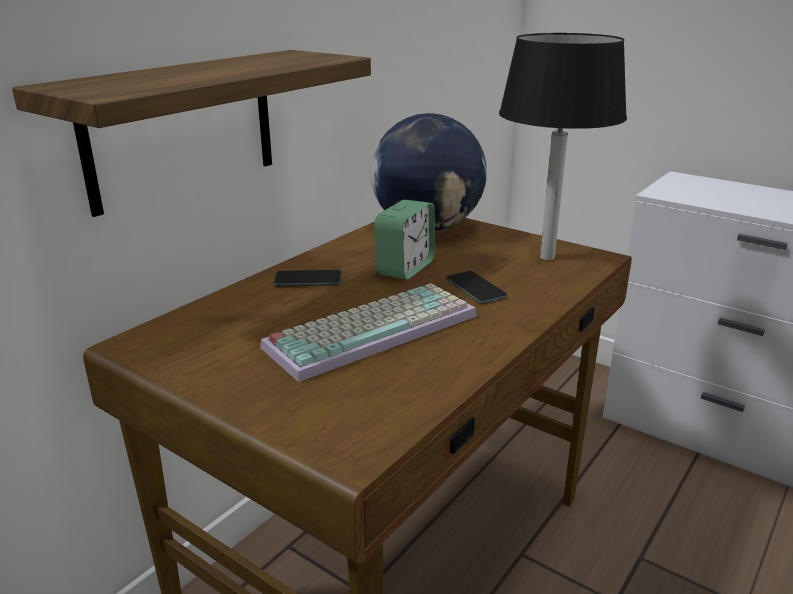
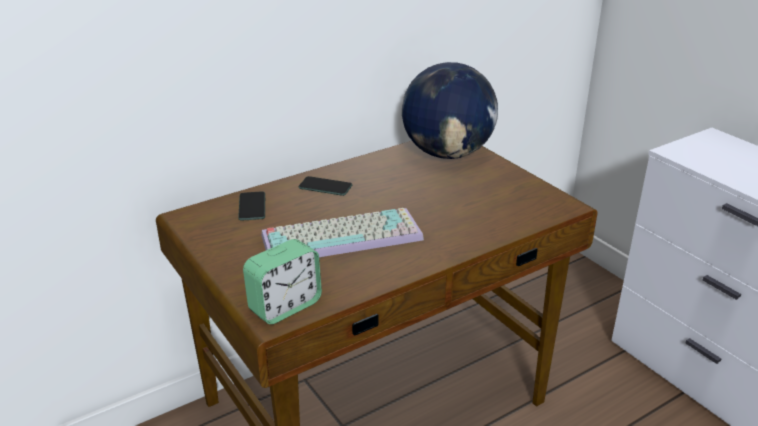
camera: 20 degrees right, 5 degrees up
(182, 128) = (241, 71): shelf -> none
(405, 268) = (402, 189): alarm clock -> alarm clock (285, 306)
(476, 288) = (441, 216): phone -> phone (252, 206)
(547, 257) = (522, 199): black table lamp -> none

